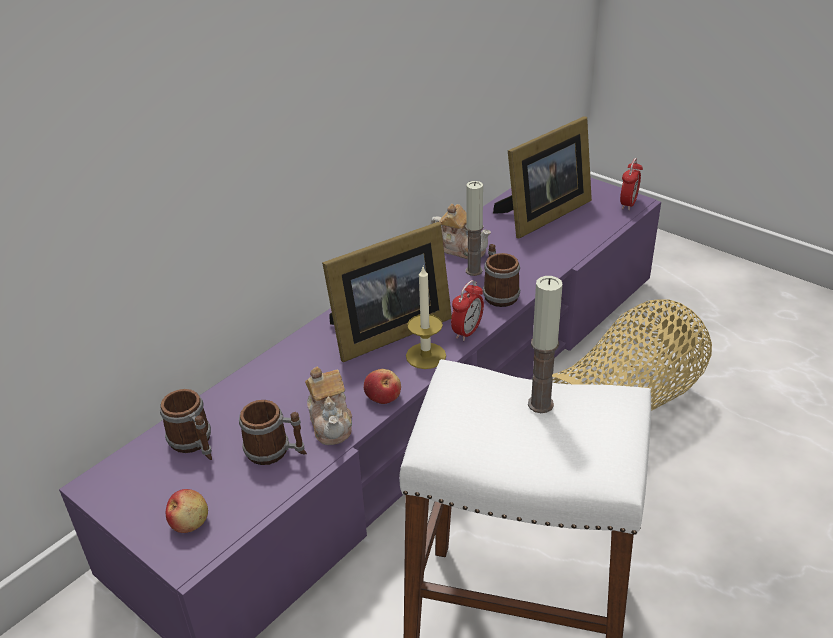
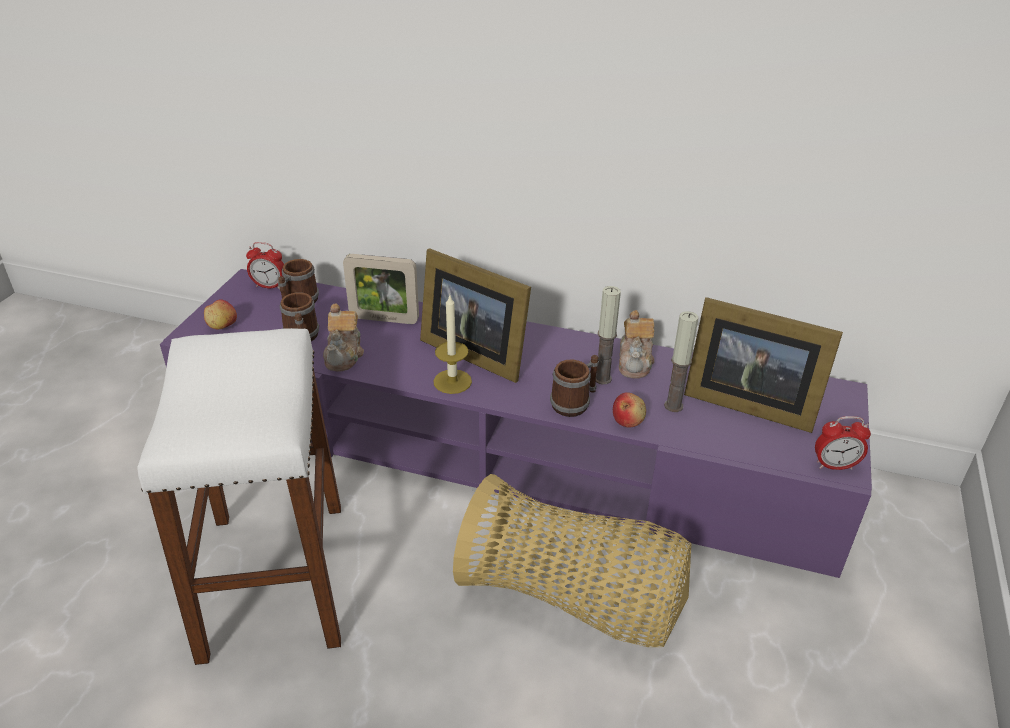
camera: 65 degrees right, 0 degrees up
(283, 380) = (384, 319): none -> picture frame
(331, 422) = (344, 355): teapot -> teapot turned 45 degrees counterclockwise
(383, 396) = (386, 372): apple -> apple (628, 420)
(467, 332) = (501, 397): alarm clock -> alarm clock (269, 286)
(540, 404) = (255, 388): candle -> candle (673, 406)

